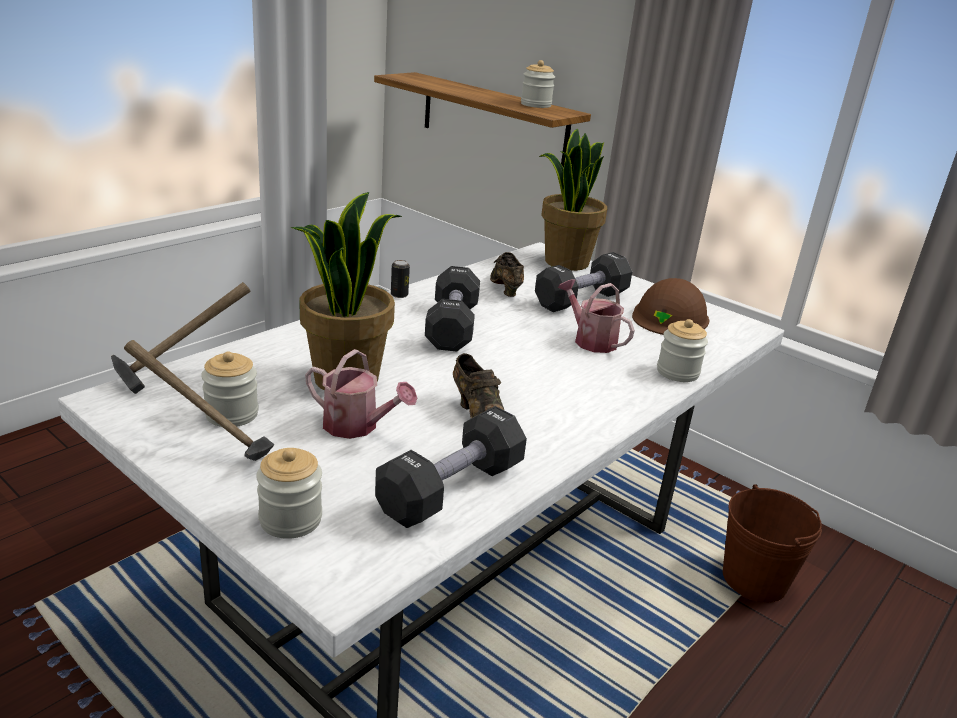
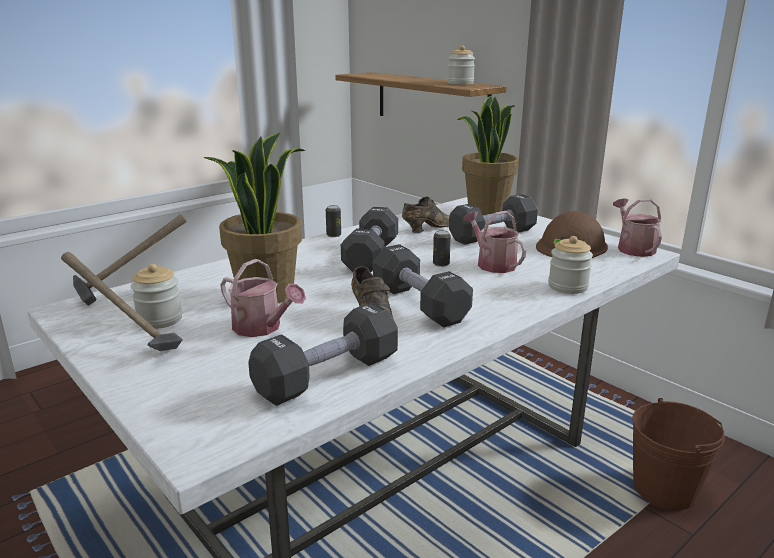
camera: 10 degrees right, 5 degrees down
(290, 519) = (176, 397): jar -> none
(505, 288) = (426, 229): brown shoe -> brown shoe turned 60 degrees clockwise
(524, 394) = (419, 304): none -> black dumbbell
(534, 339) = (441, 264): none -> can
(735, 321) = (633, 248): none -> watering can

